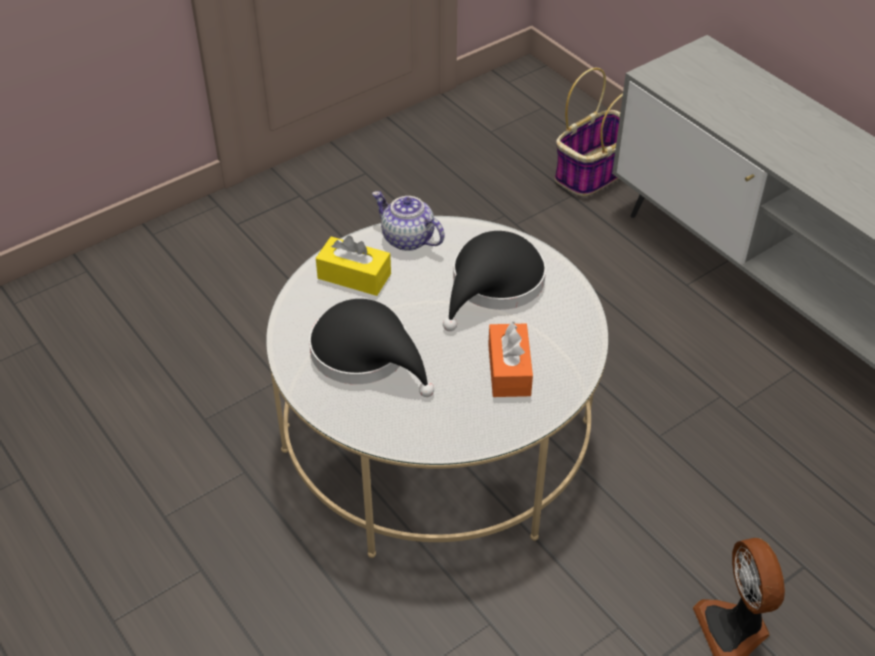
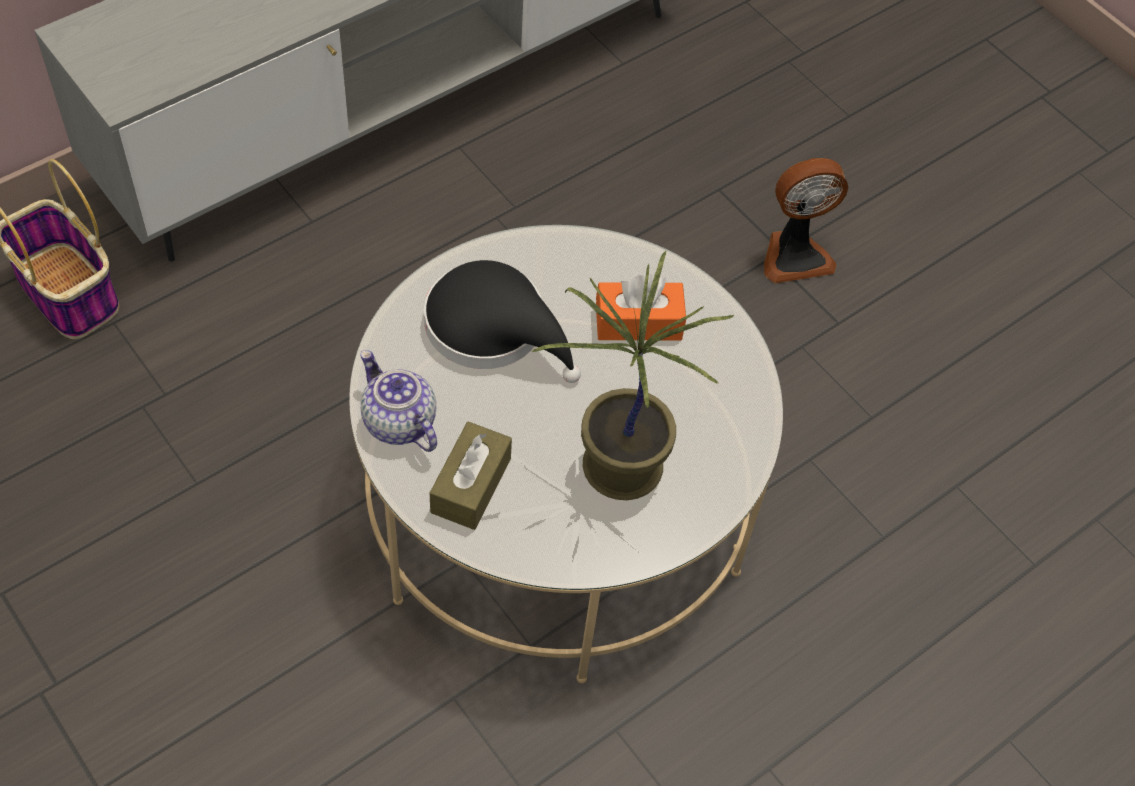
camera: 95 degrees left, 10 degrees up
(354, 276) = (471, 485): yellow tissue box -> brown tissue box
(367, 355) = (618, 468): black hat -> potted plant
(407, 239) = (398, 422): teapot -> teapot turned 105 degrees clockwise

